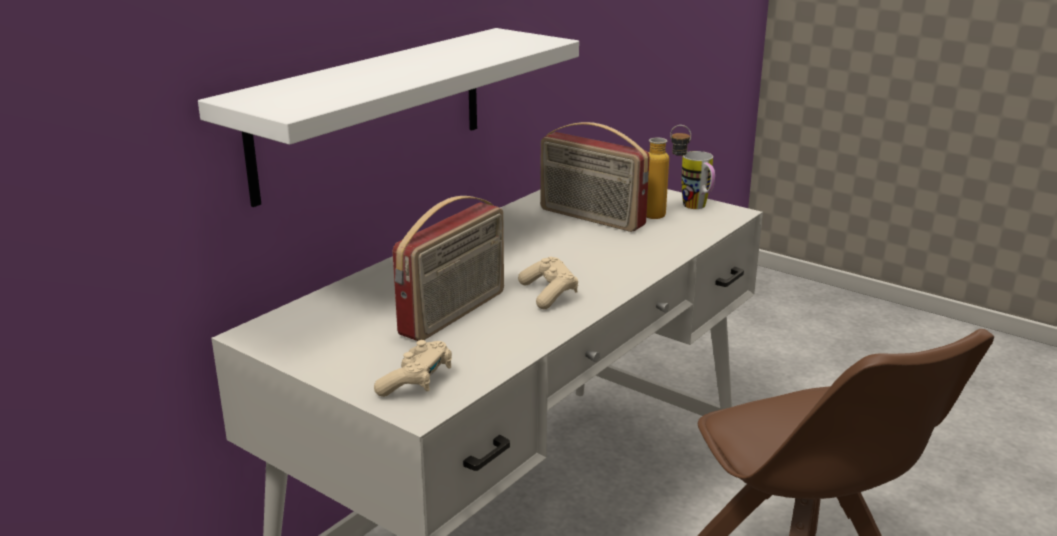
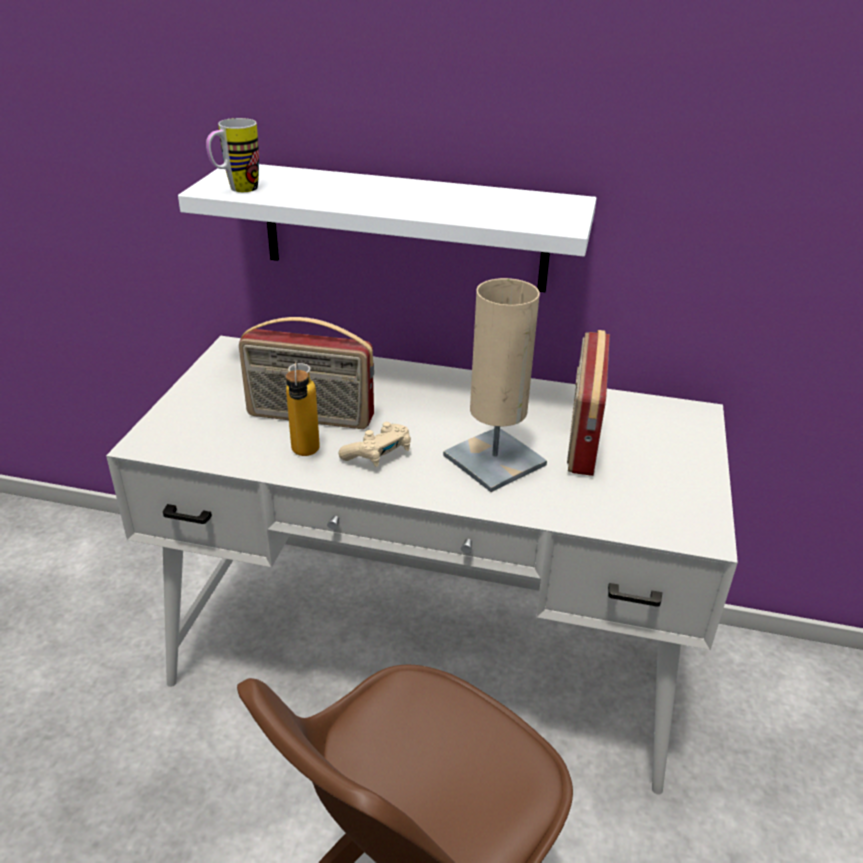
camera: 65 degrees right, 10 degrees up
(416, 382) = (185, 431): beige game controller -> none
(595, 252) = (494, 460): none -> beige table lamp
(663, 216) = (635, 485): bottle -> bottle (305, 456)
(698, 208) = (690, 506): mug -> mug (236, 190)

